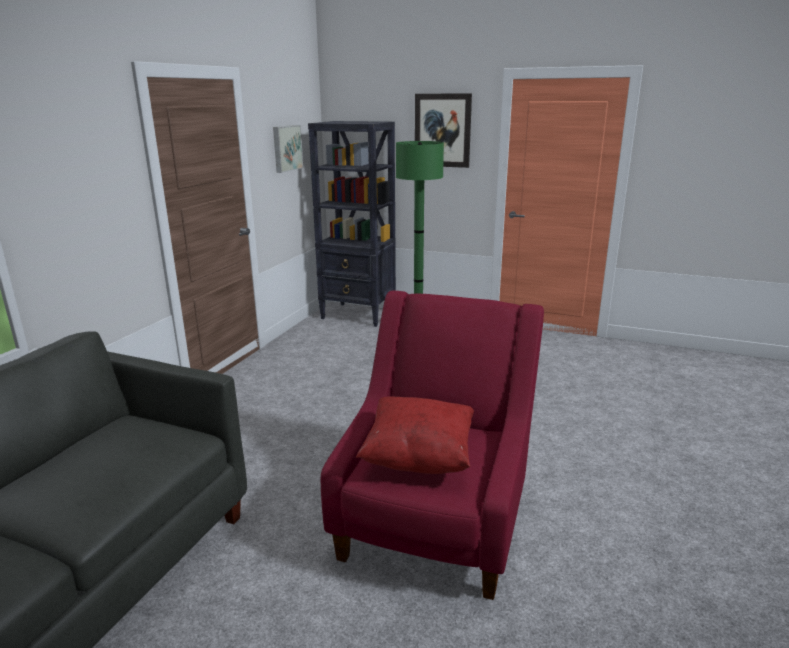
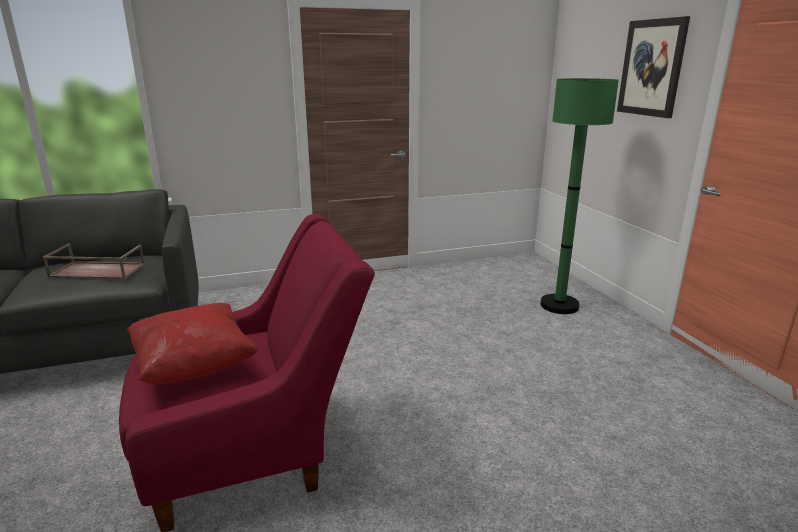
camera: 50 degrees right, 0 degrees up
(115, 458) = (96, 271): none -> brown tray
(286, 148) = (483, 81): picture -> none
(359, 315) = (534, 271): black bookcase -> none

